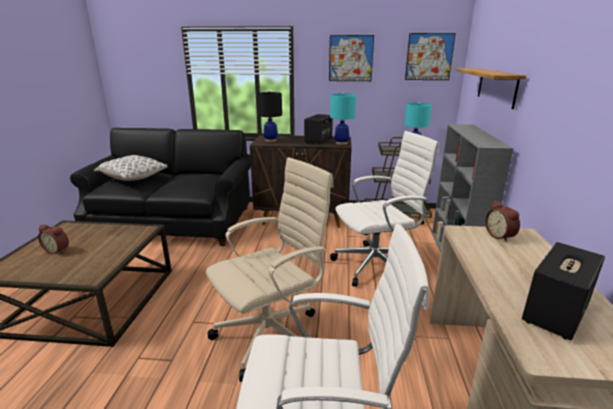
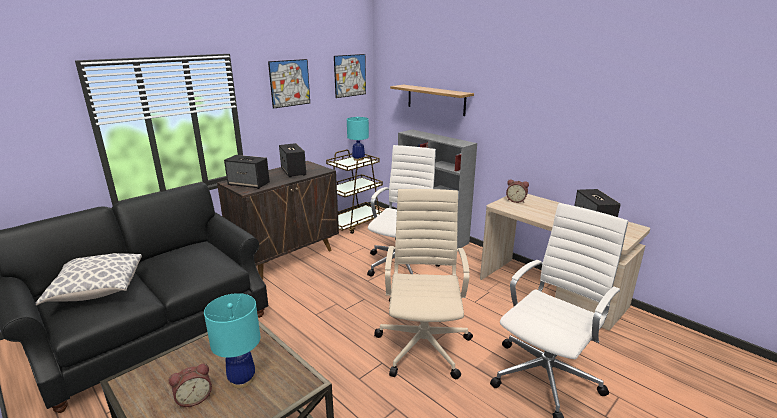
camera: 50 degrees left, 0 degrees up
(271, 140) = (249, 184): black table lamp -> speaker
(341, 143) = (318, 169): turquoise table lamp -> turquoise table lamp (242, 380)

